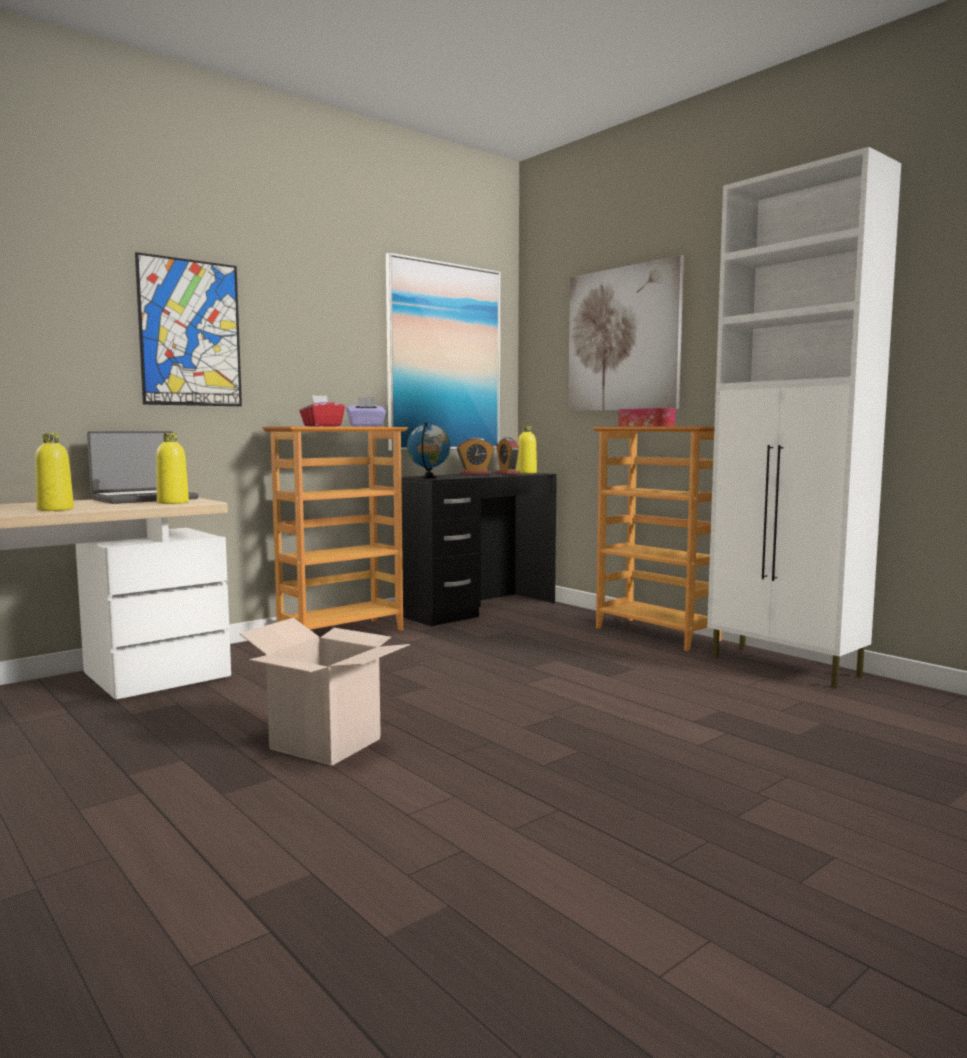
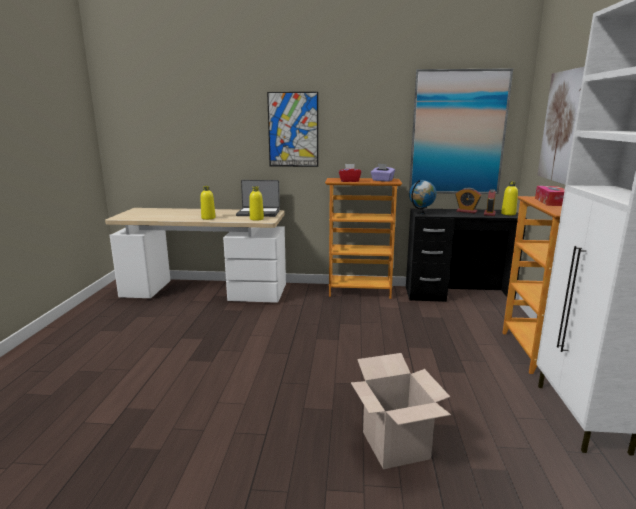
camera: 45 degrees right, 10 degrees up
(325, 744) = (251, 353): cardboard box -> cardboard box (395, 445)

